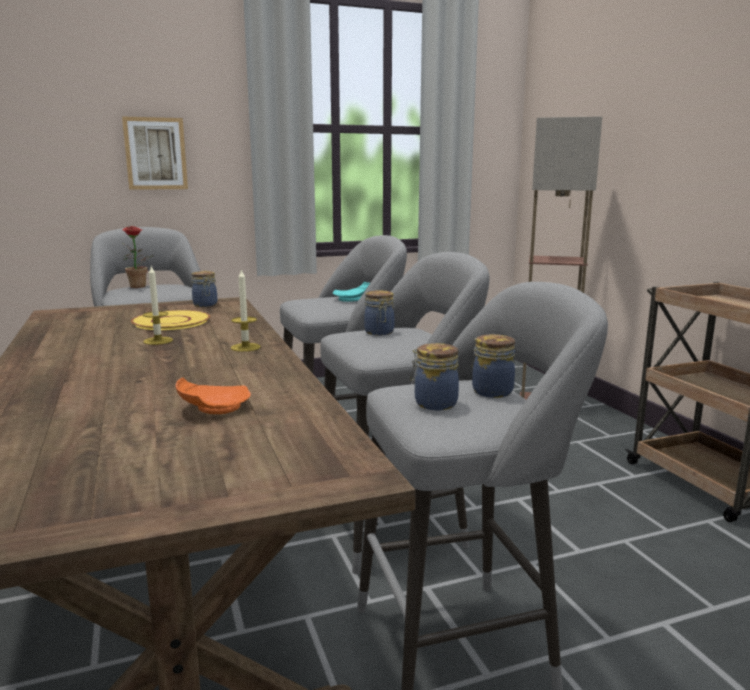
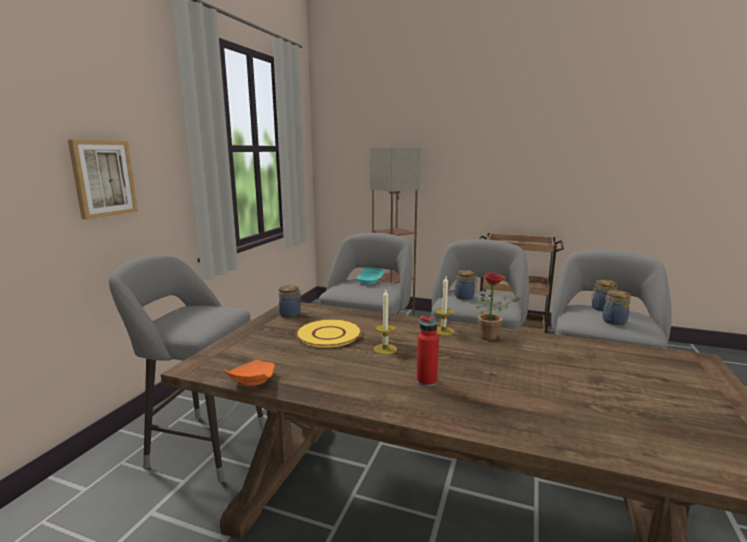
camera: 50 degrees left, 0 degrees up
(91, 364) = (426, 381): none -> red bottle
(139, 287) = (176, 318): potted plant -> potted plant (492, 337)
(213, 408) = (575, 366): orange plate -> orange plate (251, 381)

